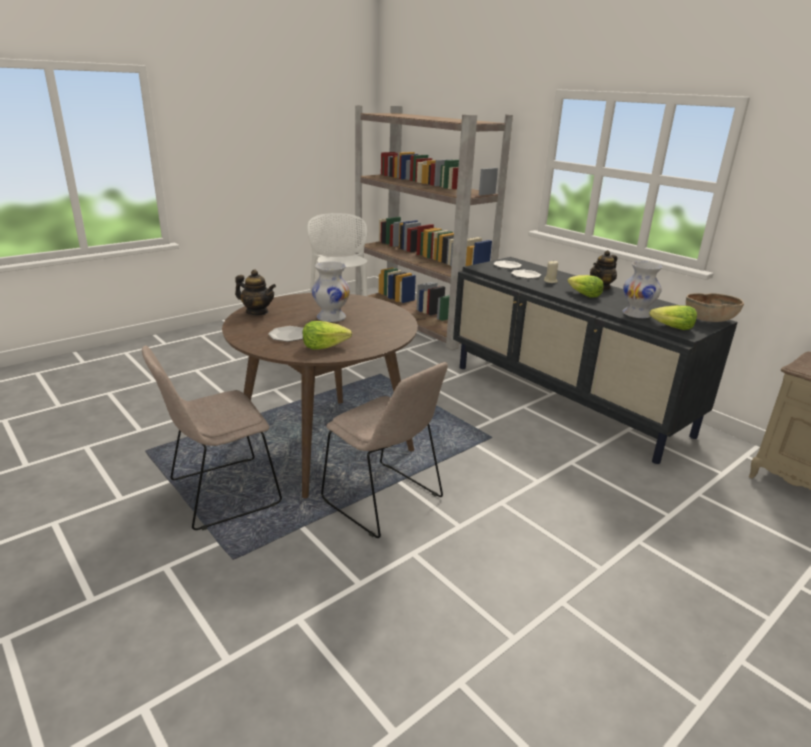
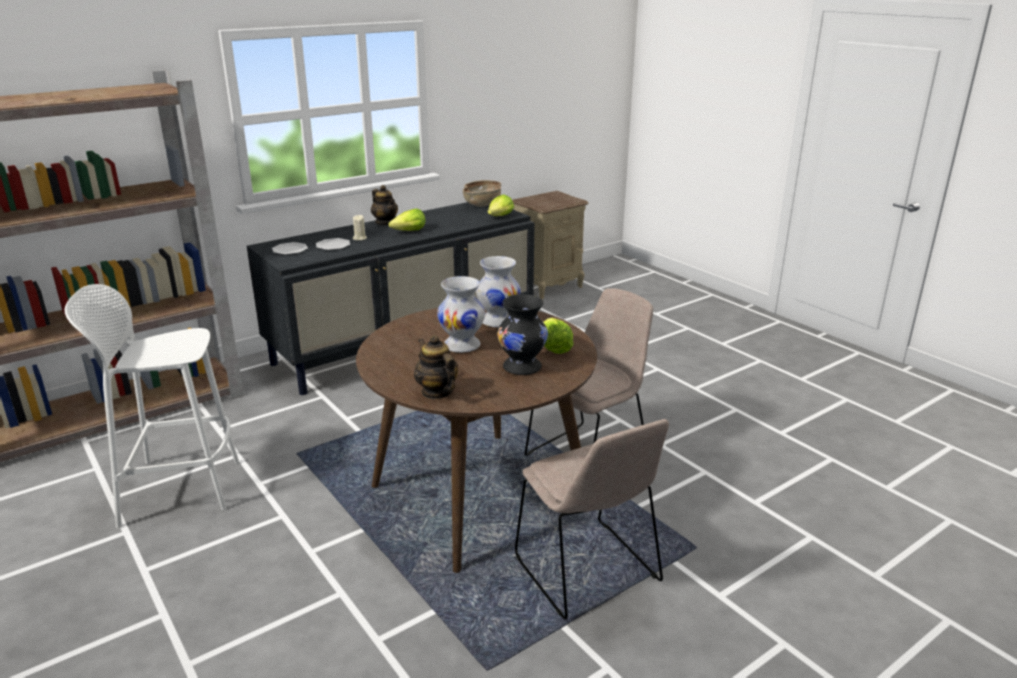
camera: 85 degrees left, 0 degrees up
(257, 312) = (437, 392): teapot -> teapot turned 60 degrees counterclockwise
(288, 335) = (523, 367): plate -> black vase
(635, 314) = (466, 222): white vase -> white vase (498, 321)

